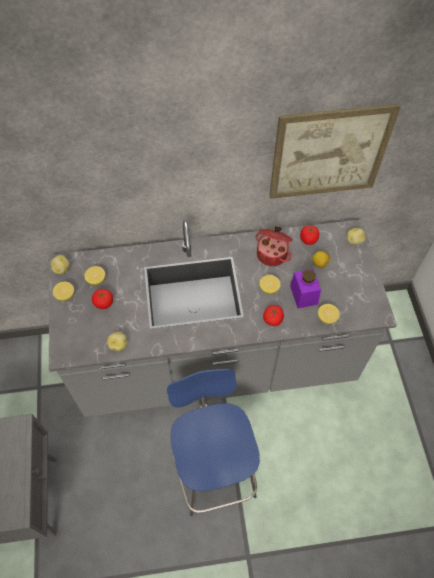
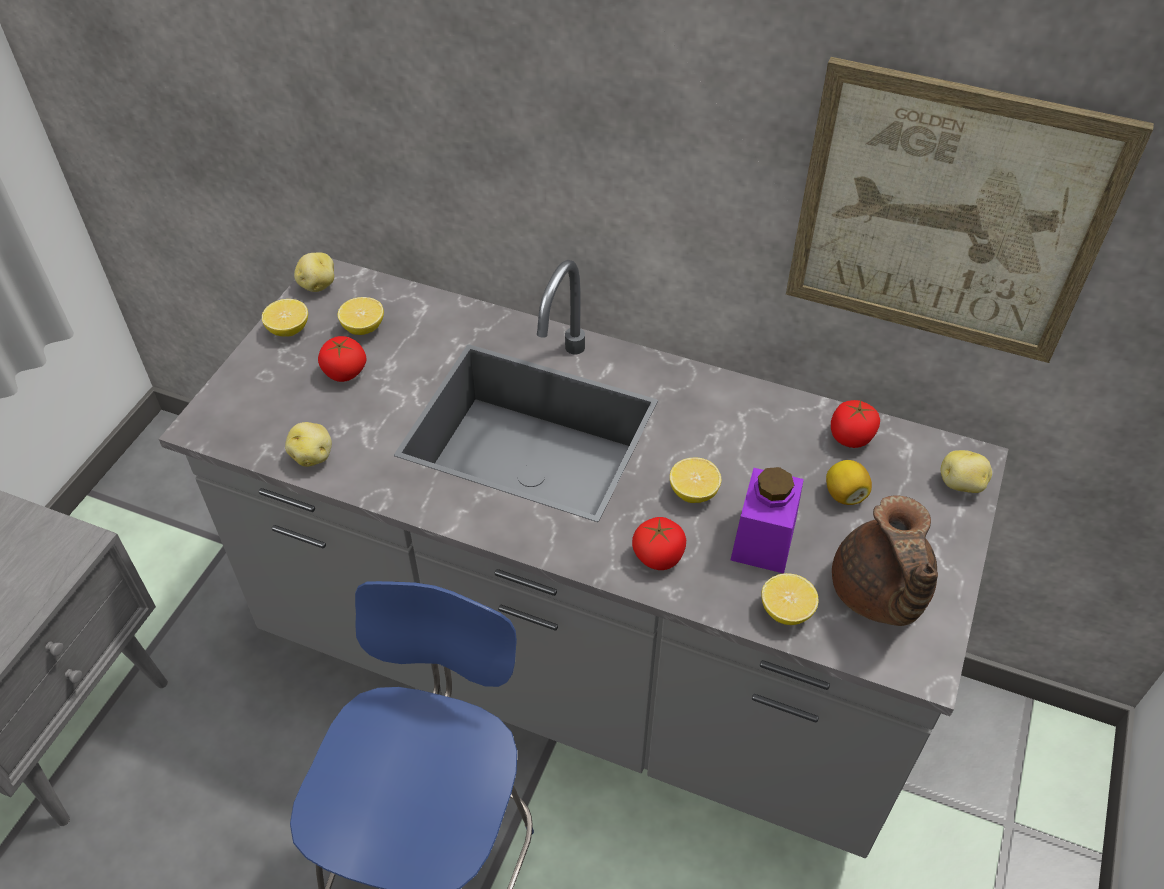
camera: 30 degrees right, 10 degrees down
(272, 254) = (748, 430): cooking pot -> none
(352, 296) = (878, 594): none -> brown teapot

